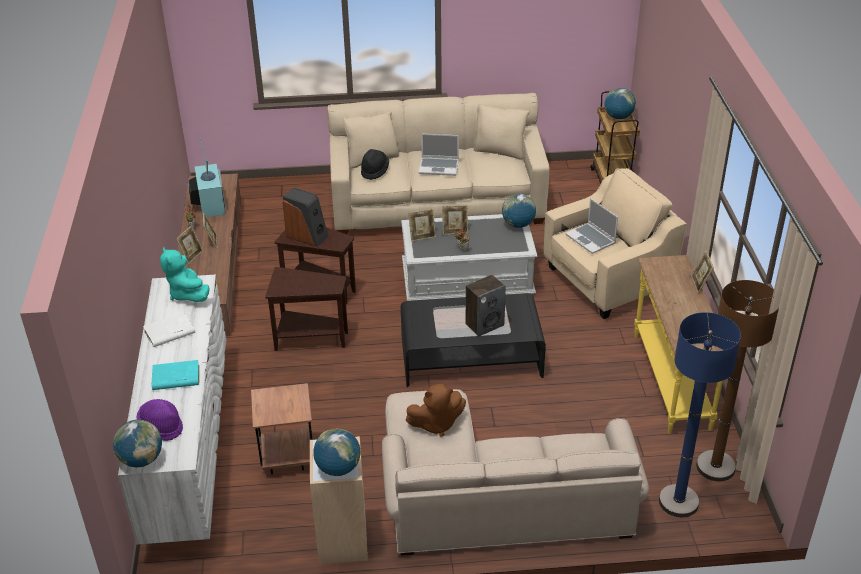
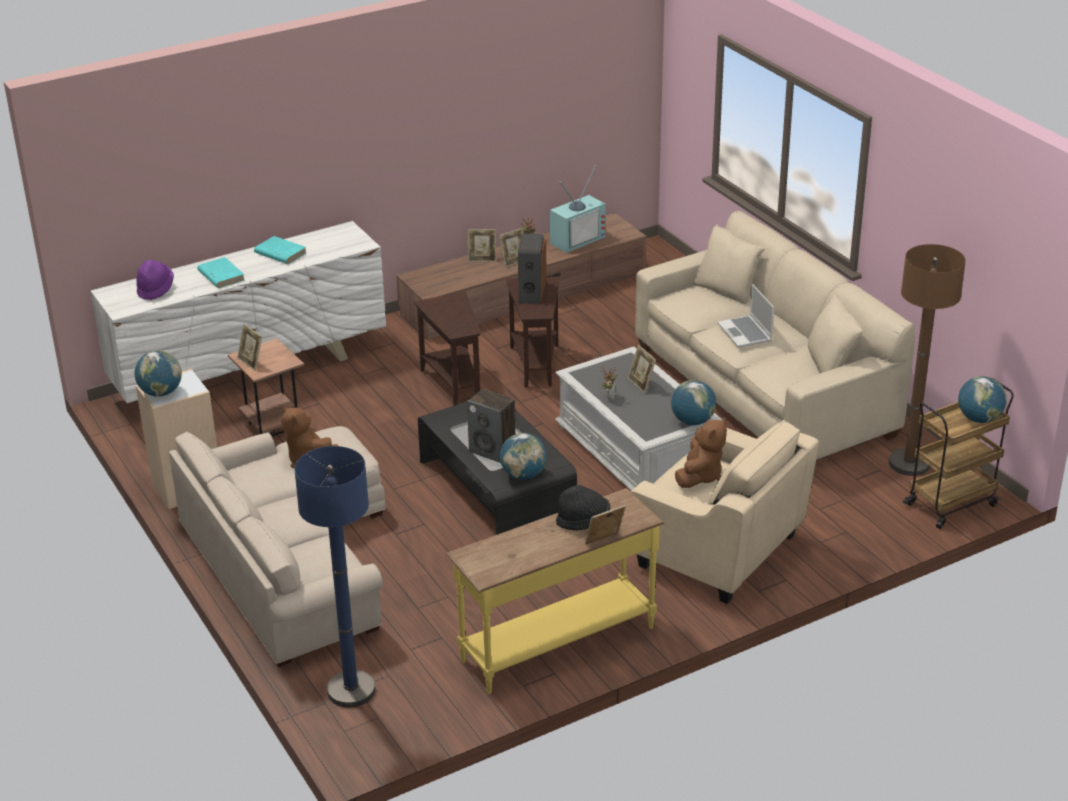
camera: 65 degrees right, 5 degrees down
(141, 460) = (112, 294): globe -> globe (523, 475)
(169, 332) = (280, 253): white book -> turquoise book
(187, 294) = (340, 243): turquoise plush toy -> none
(374, 171) = (696, 297): black hat -> black hat (583, 521)
(422, 236) = (612, 366): picture frame -> picture frame (251, 362)
(591, 239) = (700, 476): laptop -> brown plush toy
(715, 467) = (425, 708): brown floor lamp -> brown floor lamp (909, 463)

